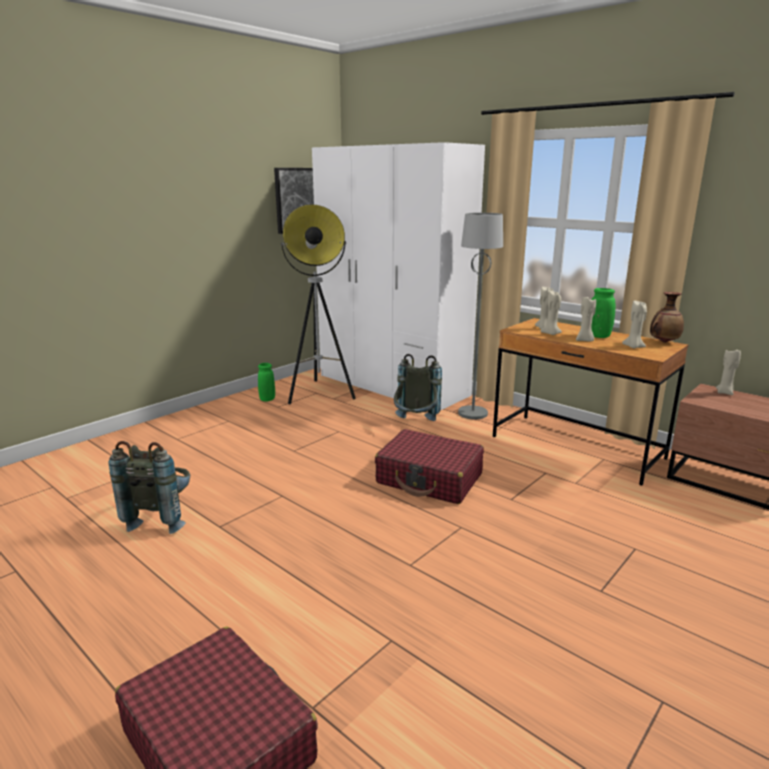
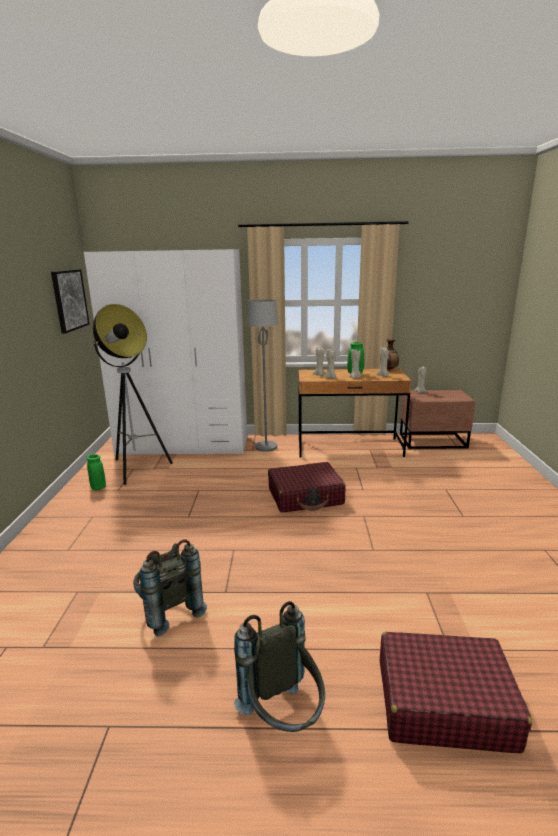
camera: 40 degrees left, 0 degrees up
(415, 424) = (243, 466): grey backpack -> grey backpack (283, 718)

